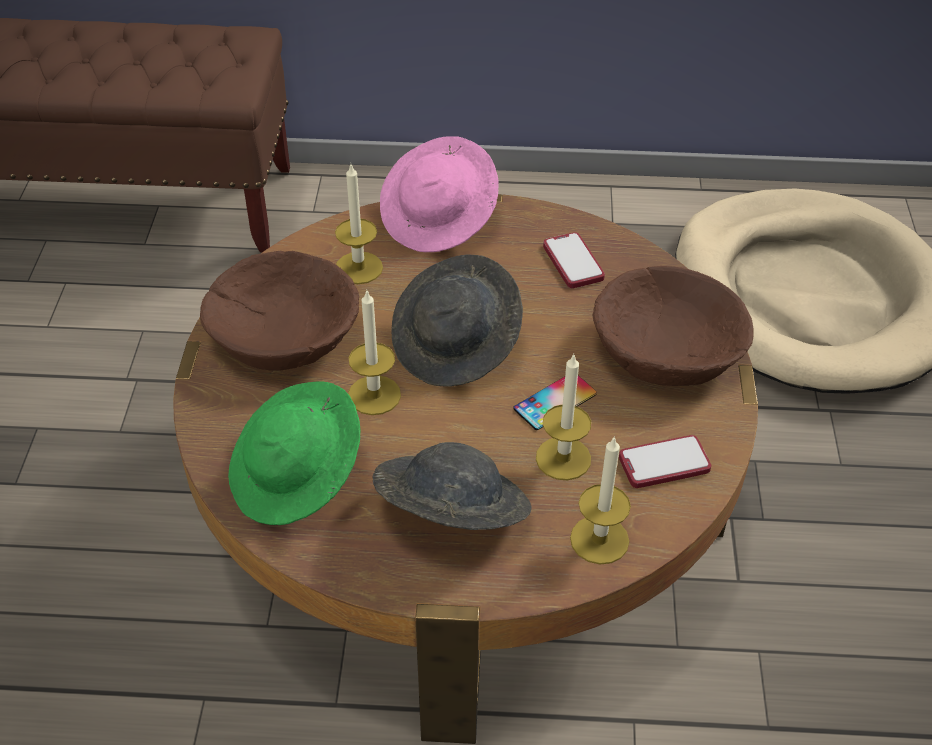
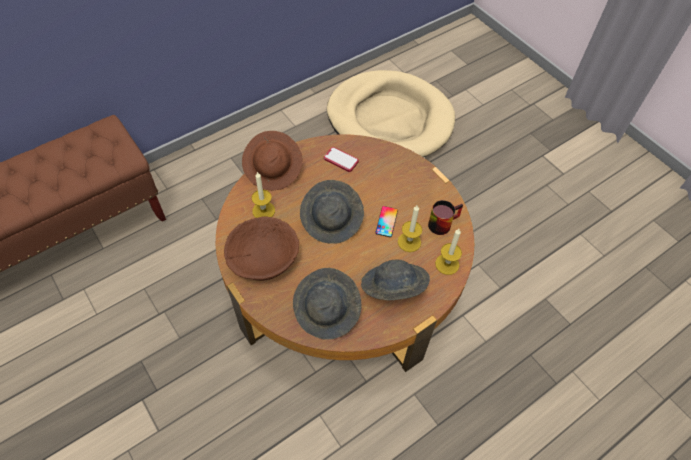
camera: 40 degrees left, 10 degrees up
(297, 477) = (327, 311): green hat -> grey hat
(374, 395) = (322, 260): candle -> none
(439, 219) = (274, 170): pink hat -> brown hat
(664, 463) = (441, 222): phone -> mug
(666, 349) = (404, 177): brown bowl -> none

